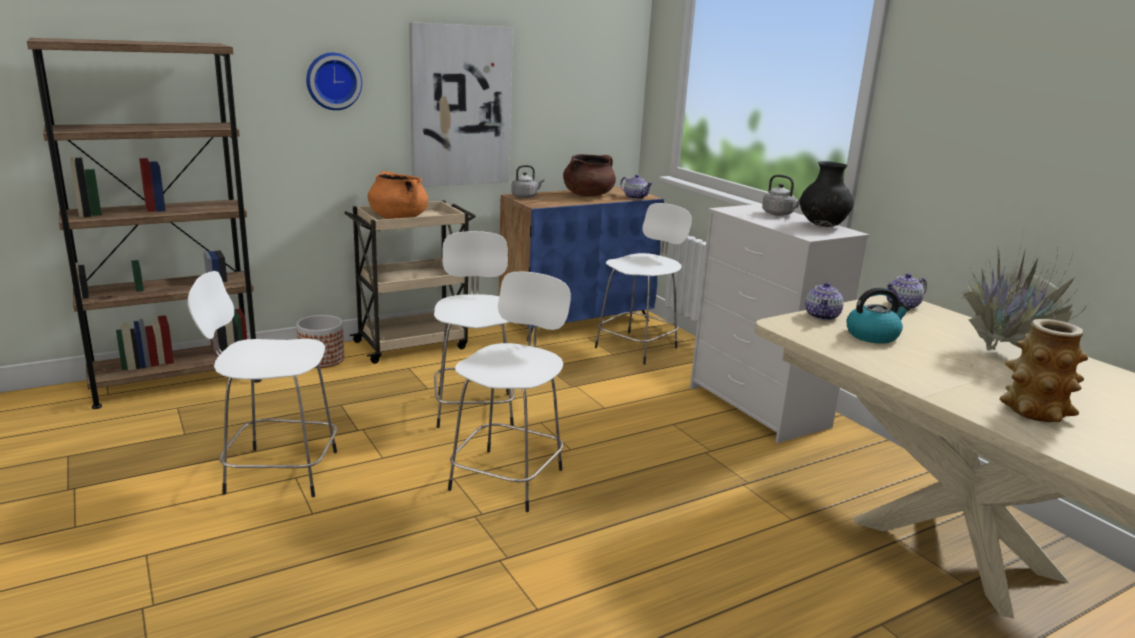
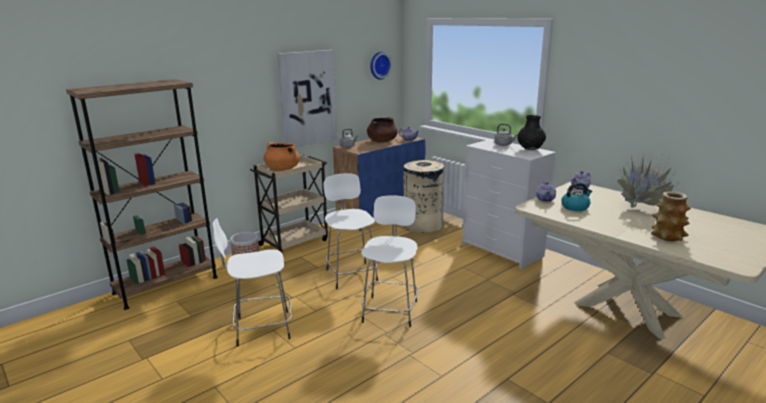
camera: 10 degrees left, 0 degrees up
(333, 81) = (237, 93): wall clock -> wall clock (379, 65)
(638, 347) = (423, 225): white stool -> beige trash can

